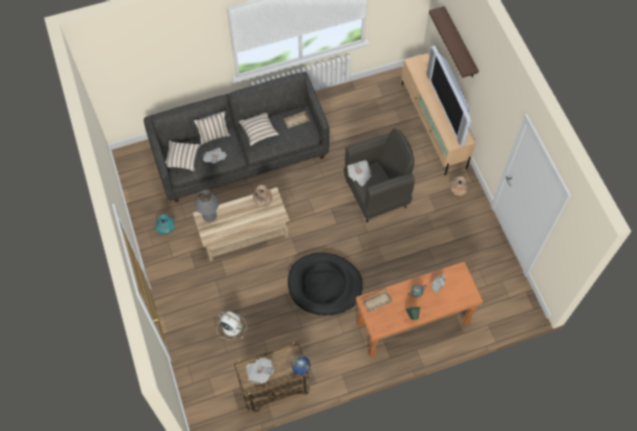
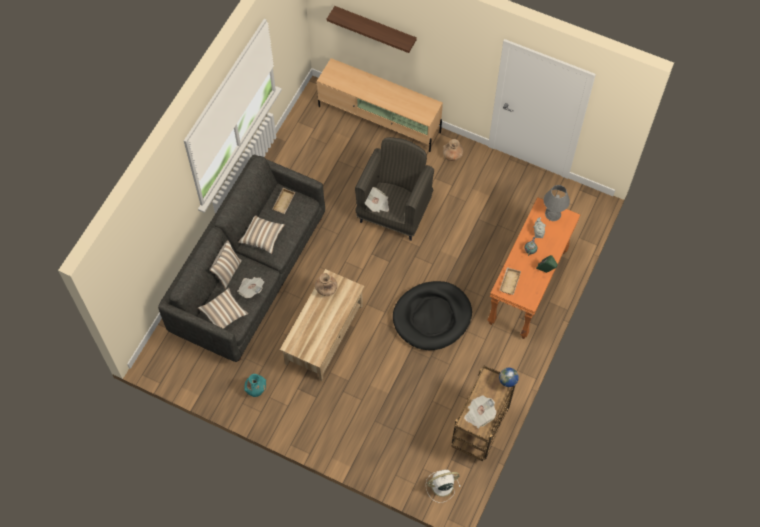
camera: 45 degrees left, 0 degrees up
(209, 215) = (296, 339): grey table lamp -> grey table lamp (553, 214)
(231, 326) = (396, 414): white fan -> white fan (441, 486)
(447, 108) = (392, 92): television -> none

